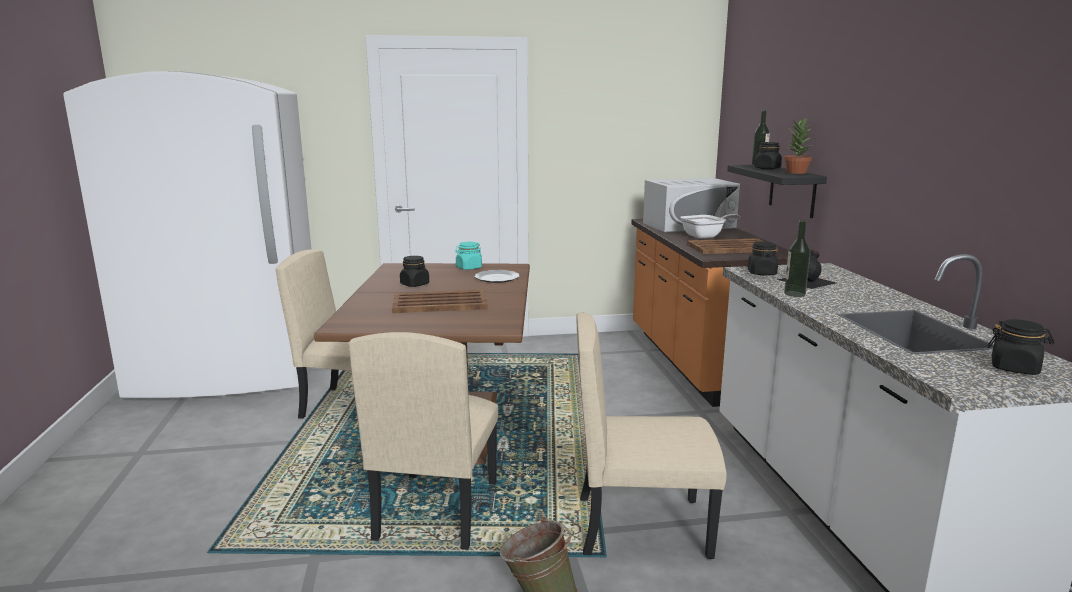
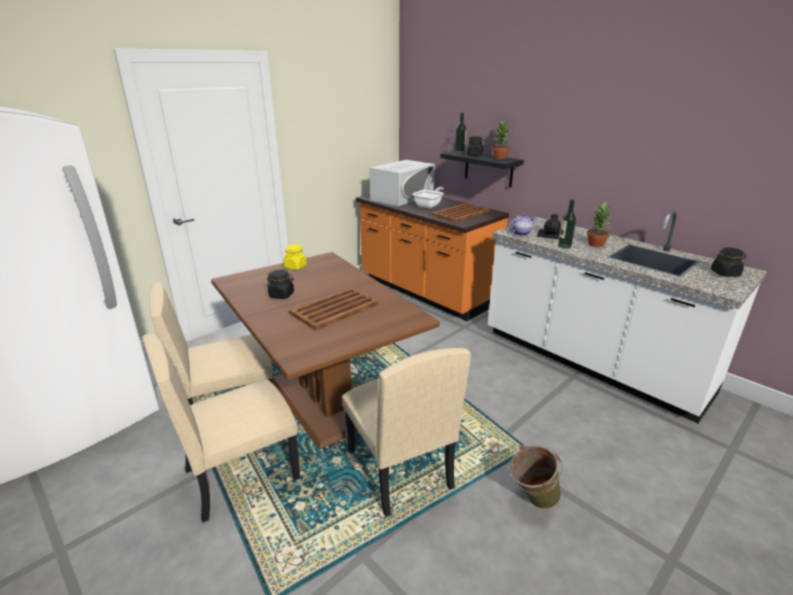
camera: 35 degrees left, 10 degrees up
(468, 268) = (295, 267): turquoise jar -> yellow jar
(496, 278) = (334, 272): plate -> none
(642, 525) = (522, 419): beige chair -> beige chair (241, 473)
(762, 273) = (521, 233): black jar -> teapot
(853, 301) = (596, 244): none -> potted plant

